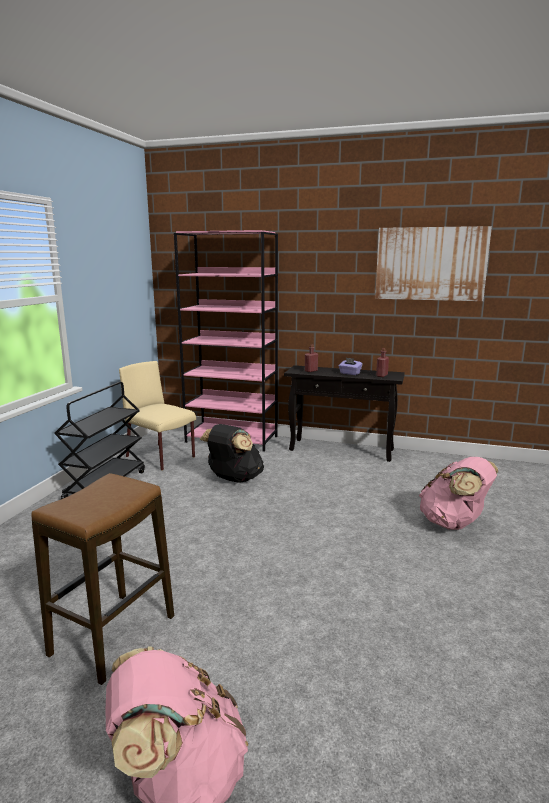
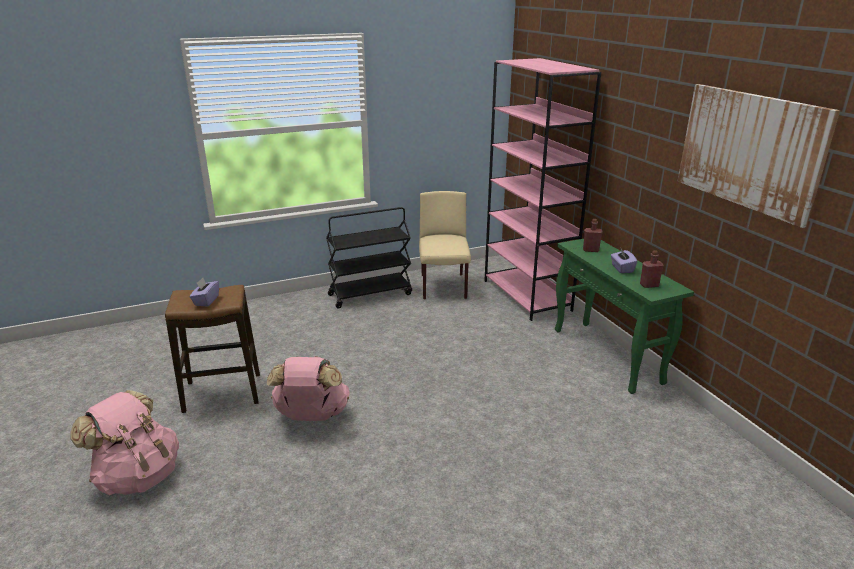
camera: 50 degrees right, 10 degrees up
(106, 499) = (206, 301): none -> purple tissue box
(234, 479) = (457, 333): black backpack -> none
(342, 450) = (607, 356): black console table -> green console table
(454, 523) = (551, 484): pink backpack -> pink backpack (311, 416)

